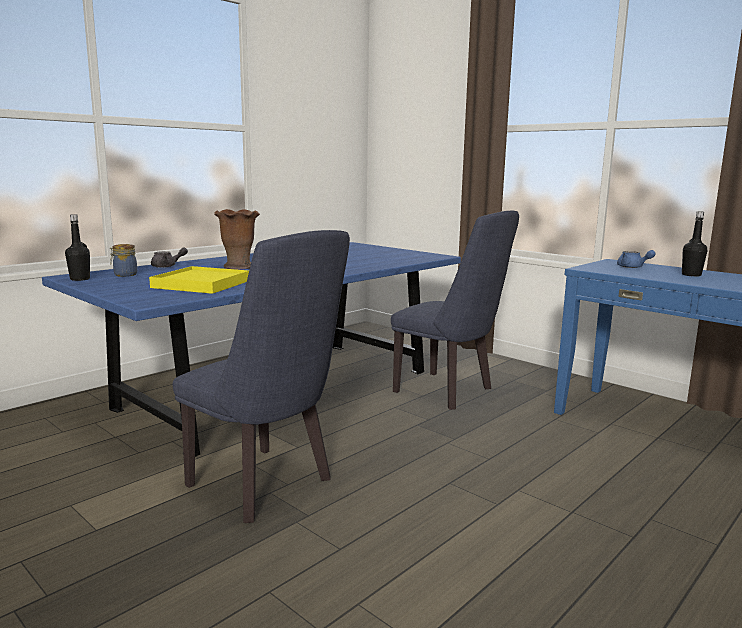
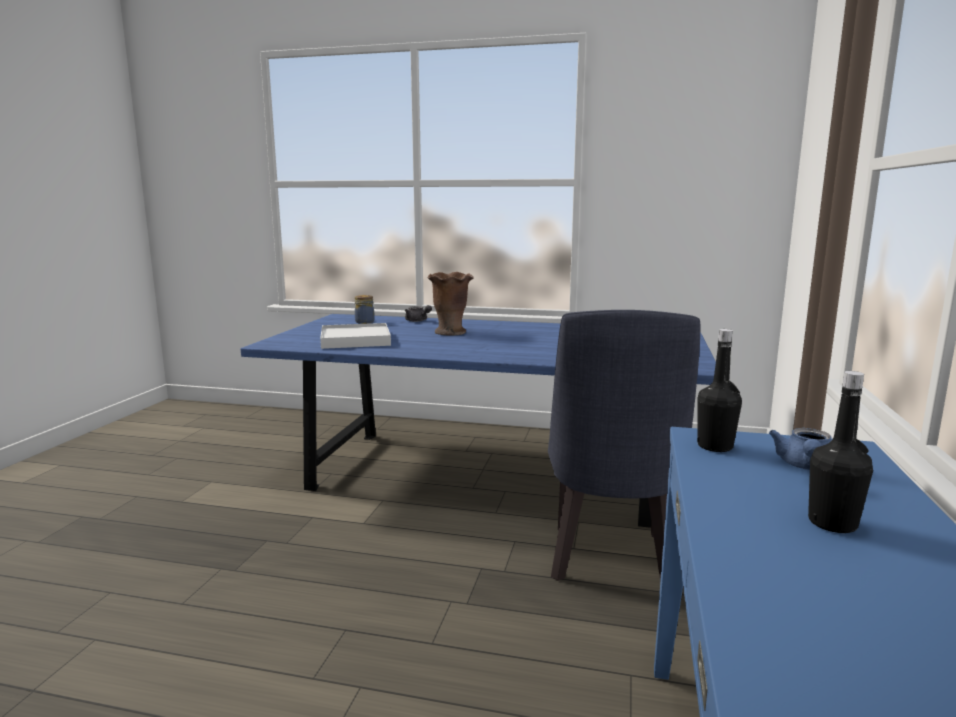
camera: 60 degrees right, 0 degrees up
(80, 279) = (333, 319): black bottle -> black bottle (715, 446)
(202, 284) = (355, 340): yellow tray -> white tray
(267, 486) = (276, 536): blue chair -> none

